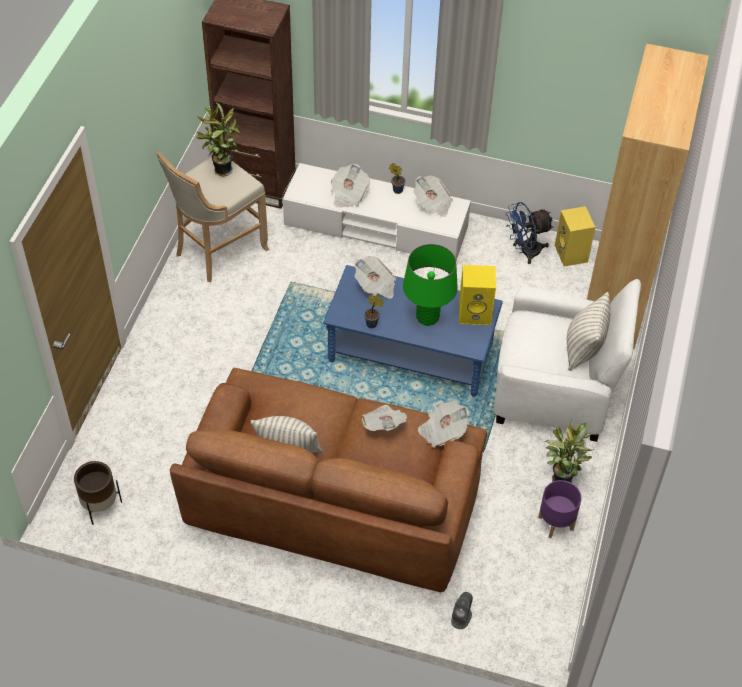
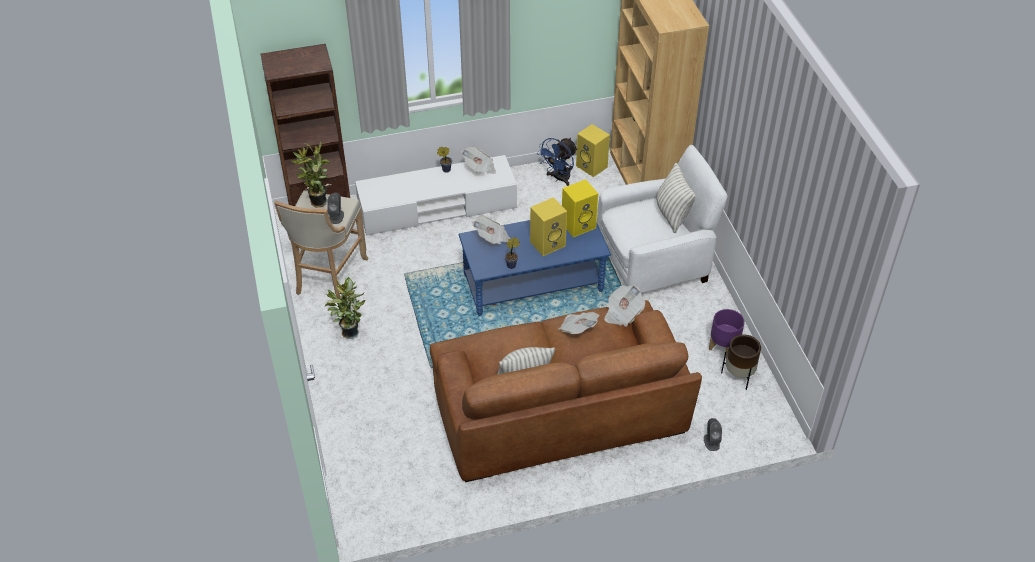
camera: 30 degrees left, 5 degrees down
(100, 506) = (385, 504): brown planter -> brown planter (738, 375)
(228, 193) = (336, 216): none -> grey speaker
(348, 195) = (411, 188): newspaper -> none
(427, 318) = (548, 243): green table lamp -> yellow speaker
(561, 478) = (703, 316): potted plant -> potted plant (349, 332)

